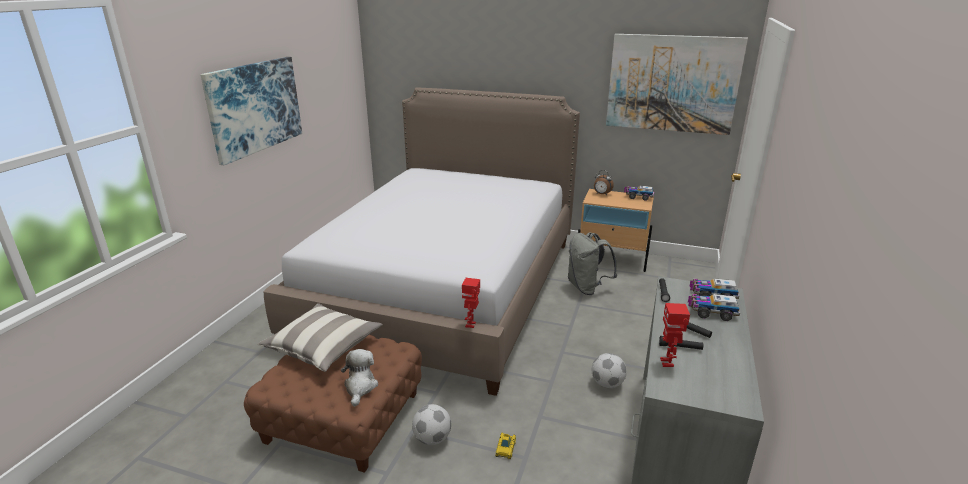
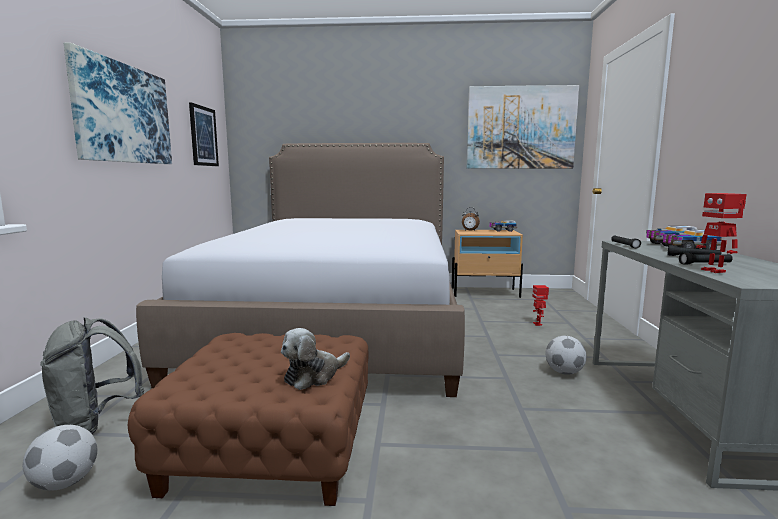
camera: 15 degrees left, 15 degrees down
(323, 347) = (239, 349): pillow -> none
(335, 88) = (203, 136): none -> picture
(360, 387) = (314, 376): plush toy -> plush toy turned 120 degrees counterclockwise
(432, 439) = (408, 450): football -> football (65, 483)
(471, 325) = (424, 305): toy robot -> toy robot (538, 324)
(505, 448) = (507, 444): toy car -> none
(587, 288) = (479, 311): grey backpack -> grey backpack (95, 423)

